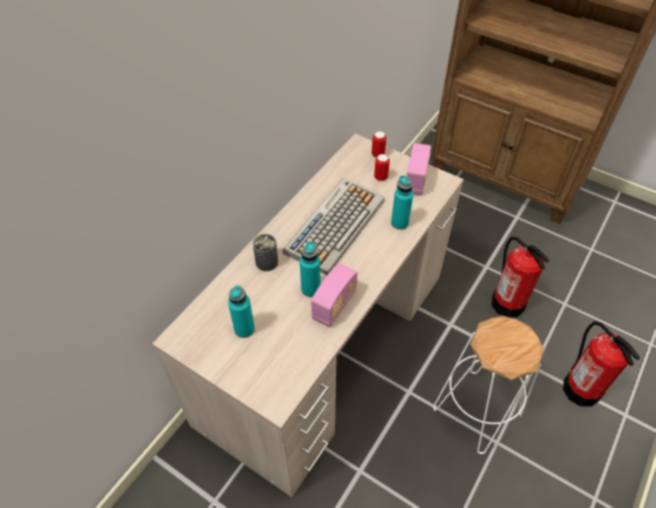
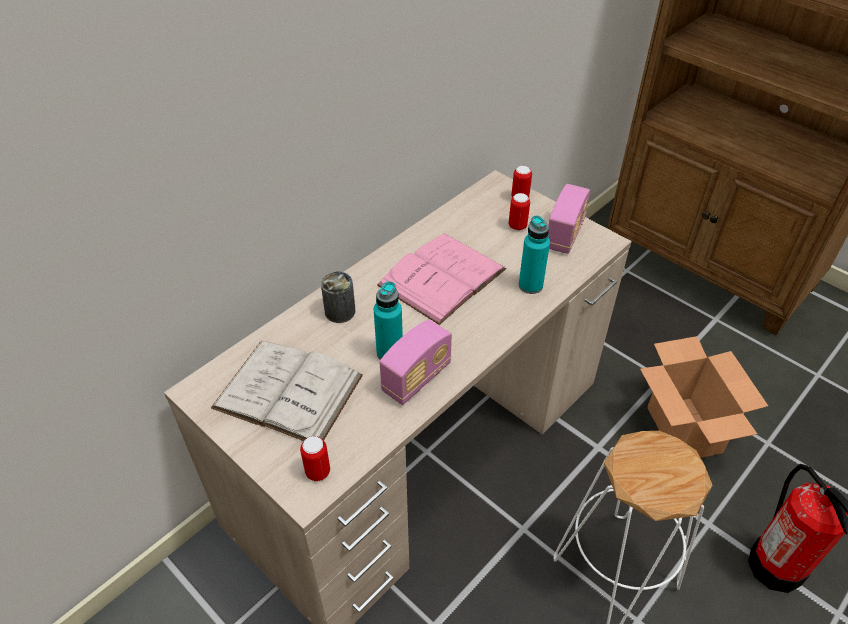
camera: 10 degrees right, 5 degrees down
(244, 329) = (288, 391): turquoise bottle -> white book
(281, 385) = (318, 472): none -> can
(335, 225) = (442, 277): keyboard -> pink book
(507, 303) = (684, 430): fire extinguisher -> cardboard box

